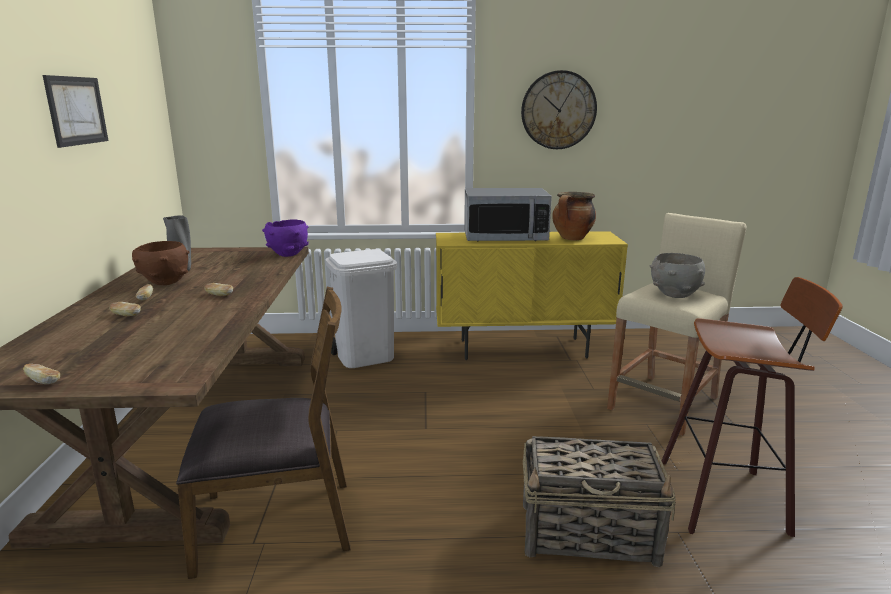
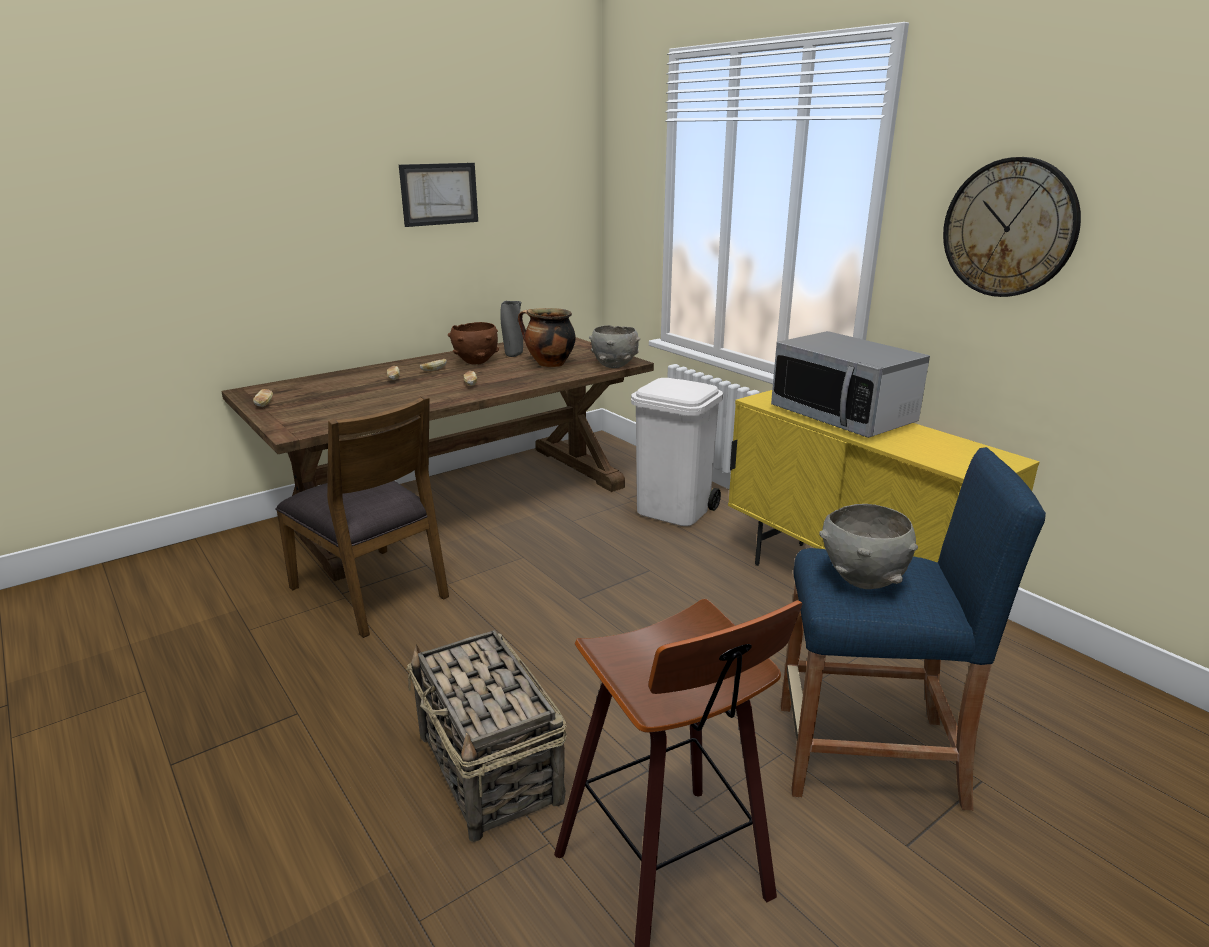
camera: 55 degrees right, 5 degrees up
(288, 254) = (614, 365): purple bowl -> grey bowl
(572, 239) = (927, 449): cooking pot -> cooking pot (549, 364)
(664, 403) = (869, 755): beige stool -> blue stool

